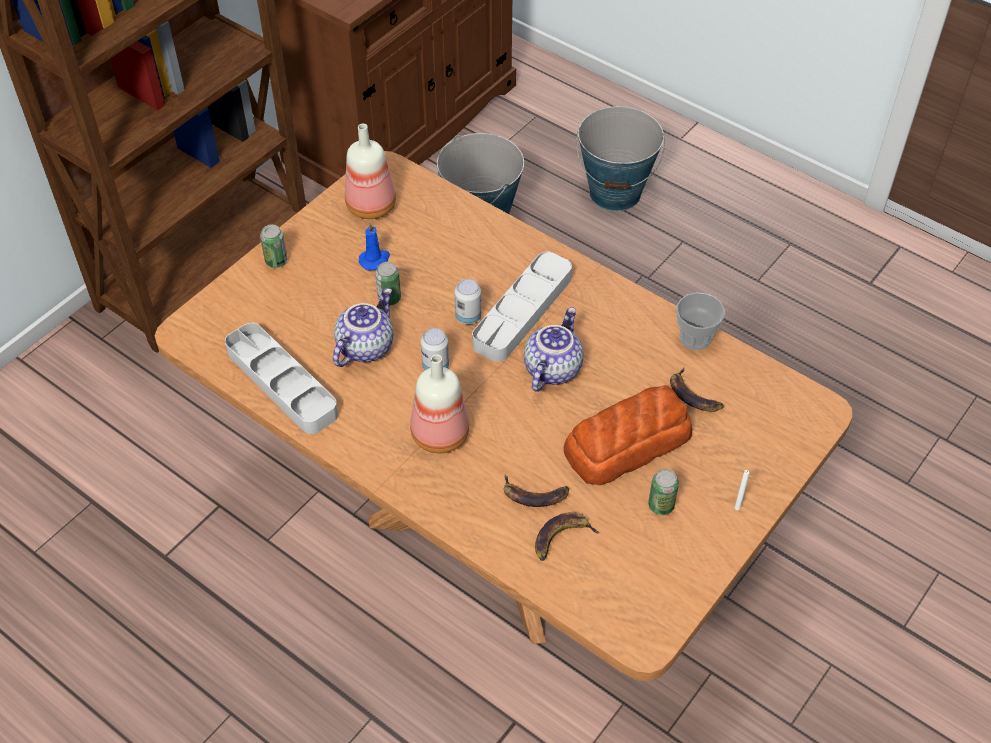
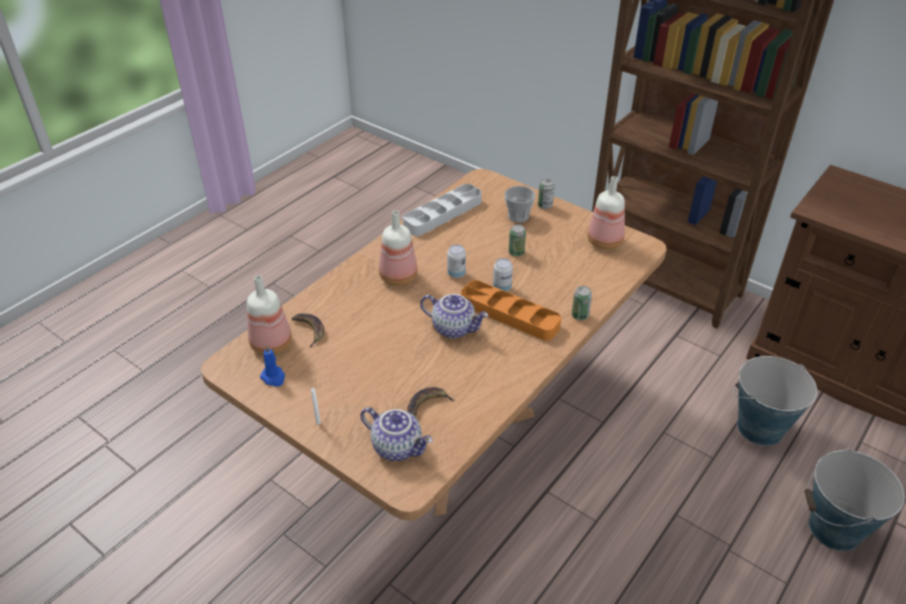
camera: 90 degrees right, 10 degrees down
(364, 346) = (473, 244): teapot -> teapot (398, 447)
(375, 260) = (552, 245): blue candle -> blue candle (273, 378)
(522, 311) = (509, 314): grey tray -> orange tray
(534, 494) = (345, 318): banana -> none
(595, 581) = (273, 344): none -> bottle
(625, 443) = (383, 364): bread -> none
(661, 505) = (327, 380): can -> can (580, 315)
(695, 338) = (487, 410): cup -> cup (518, 216)

